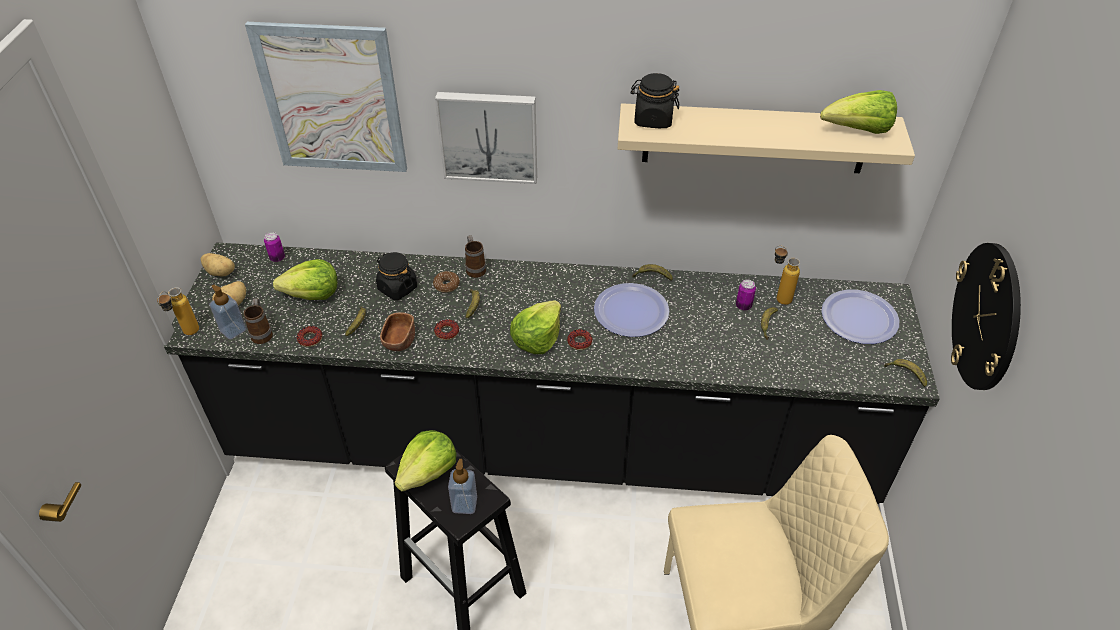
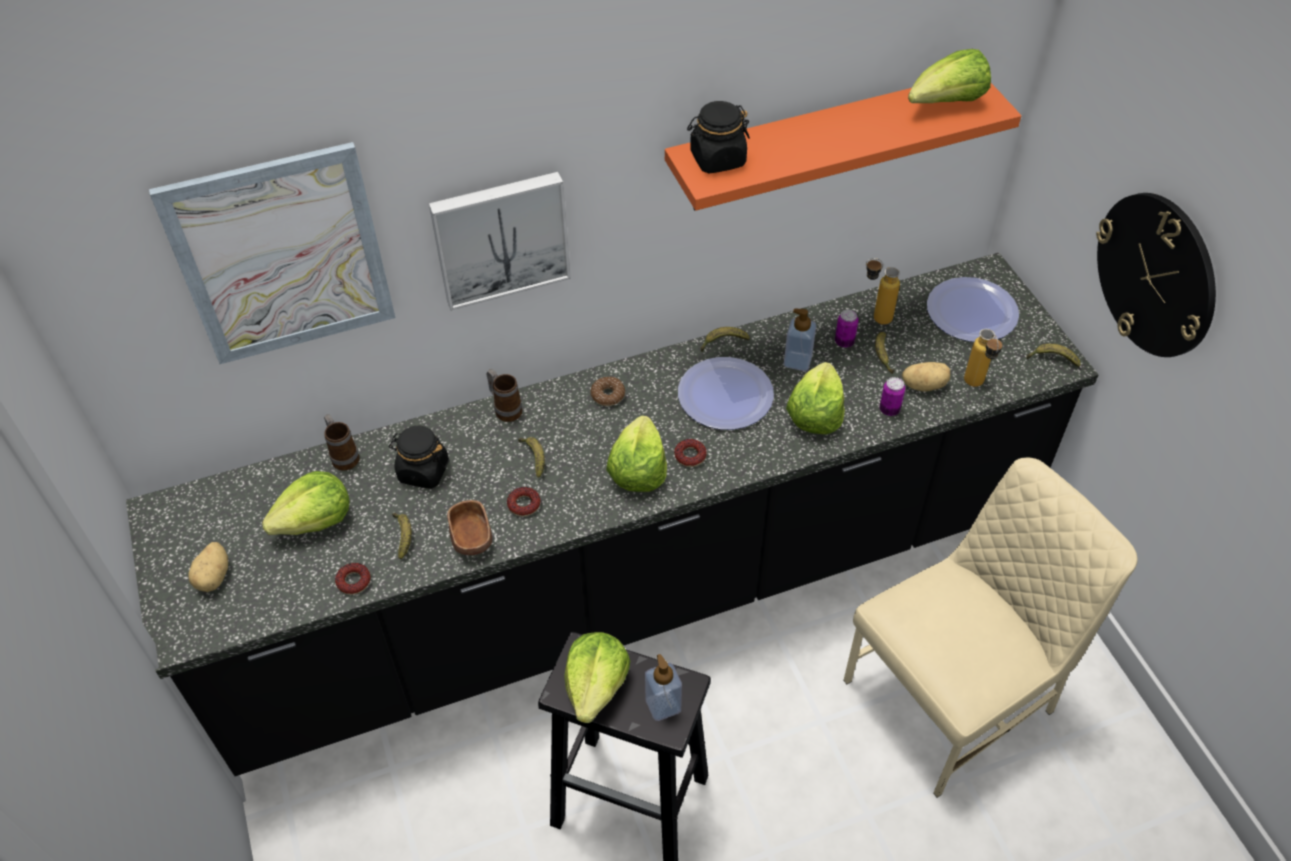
camera: 25 degrees left, 5 degrees up
(187, 335) = (178, 642): bottle -> bottle (976, 386)
(221, 272) = (164, 539): potato -> potato (924, 385)
(233, 330) = (240, 611): soap dispenser -> soap dispenser (797, 361)
(262, 333) = (283, 598): mug -> mug (343, 456)
(277, 258) = (232, 490): can -> can (889, 409)
(446, 285) = (483, 443): donut -> donut (608, 395)
(689, 347) = (815, 414): none -> lettuce
(755, 138) = (822, 143): beige shelf -> orange shelf

